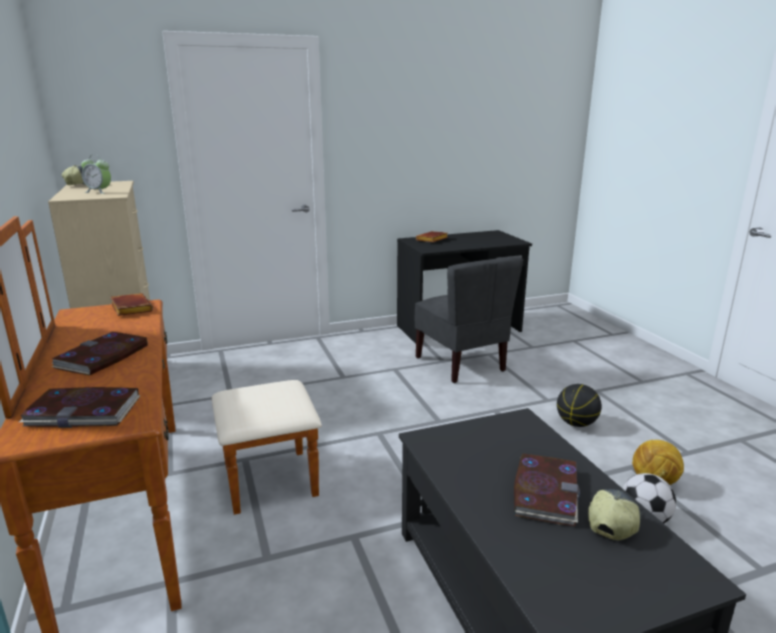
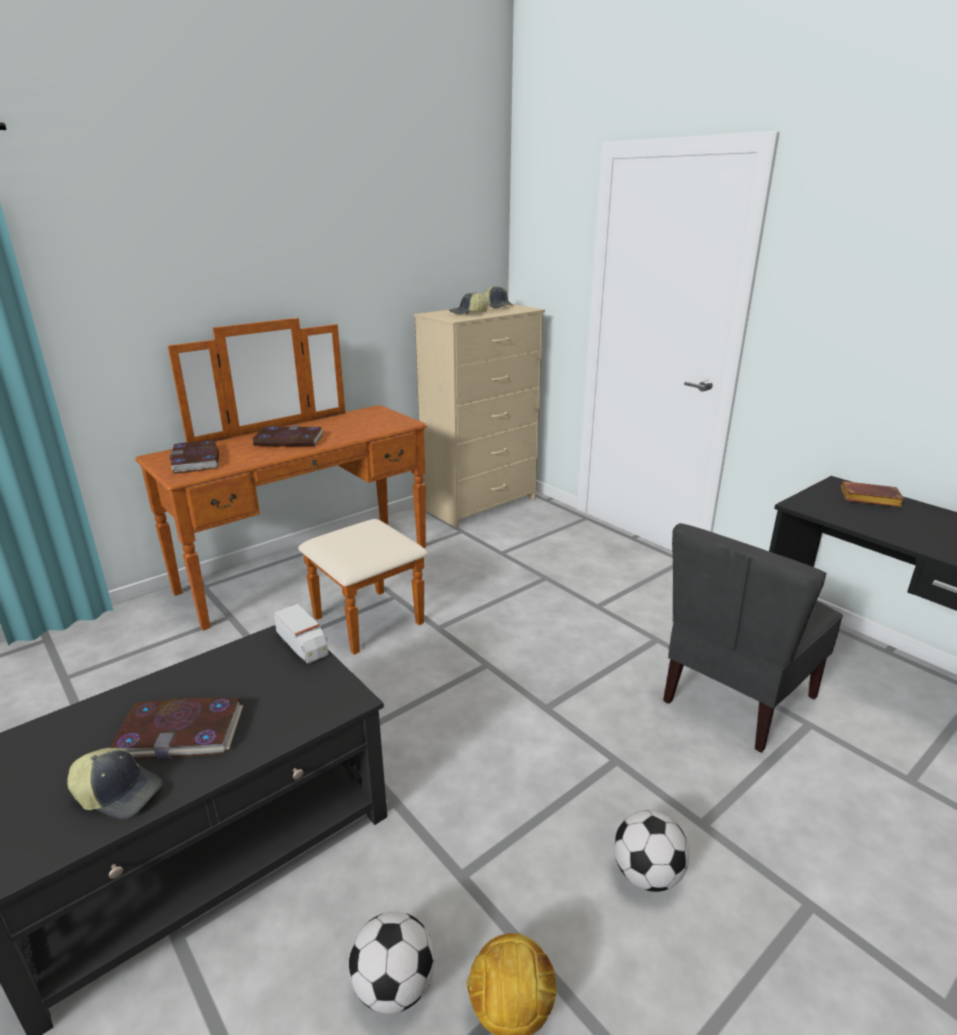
camera: 70 degrees right, 5 degrees up
(99, 192) = (468, 314): alarm clock -> cap
(130, 309) = (393, 421): brown book -> none
(447, 431) = (303, 646): none -> toy truck
(576, 423) = (647, 874): basketball -> football

